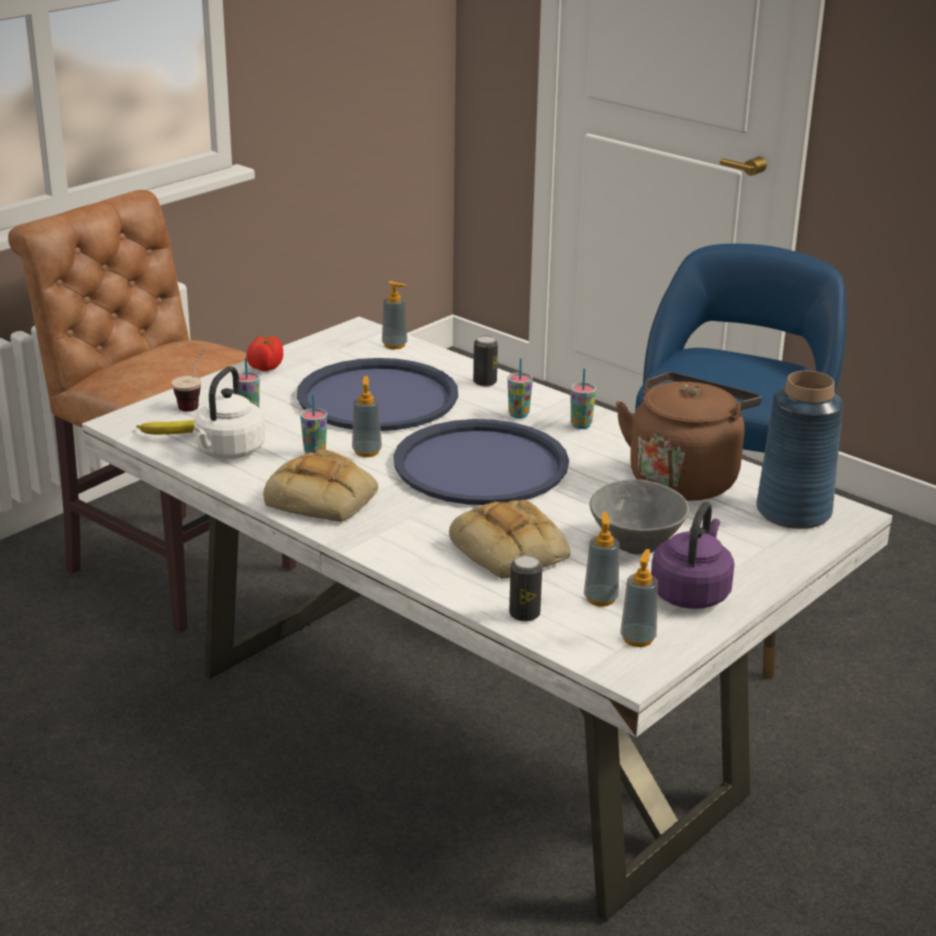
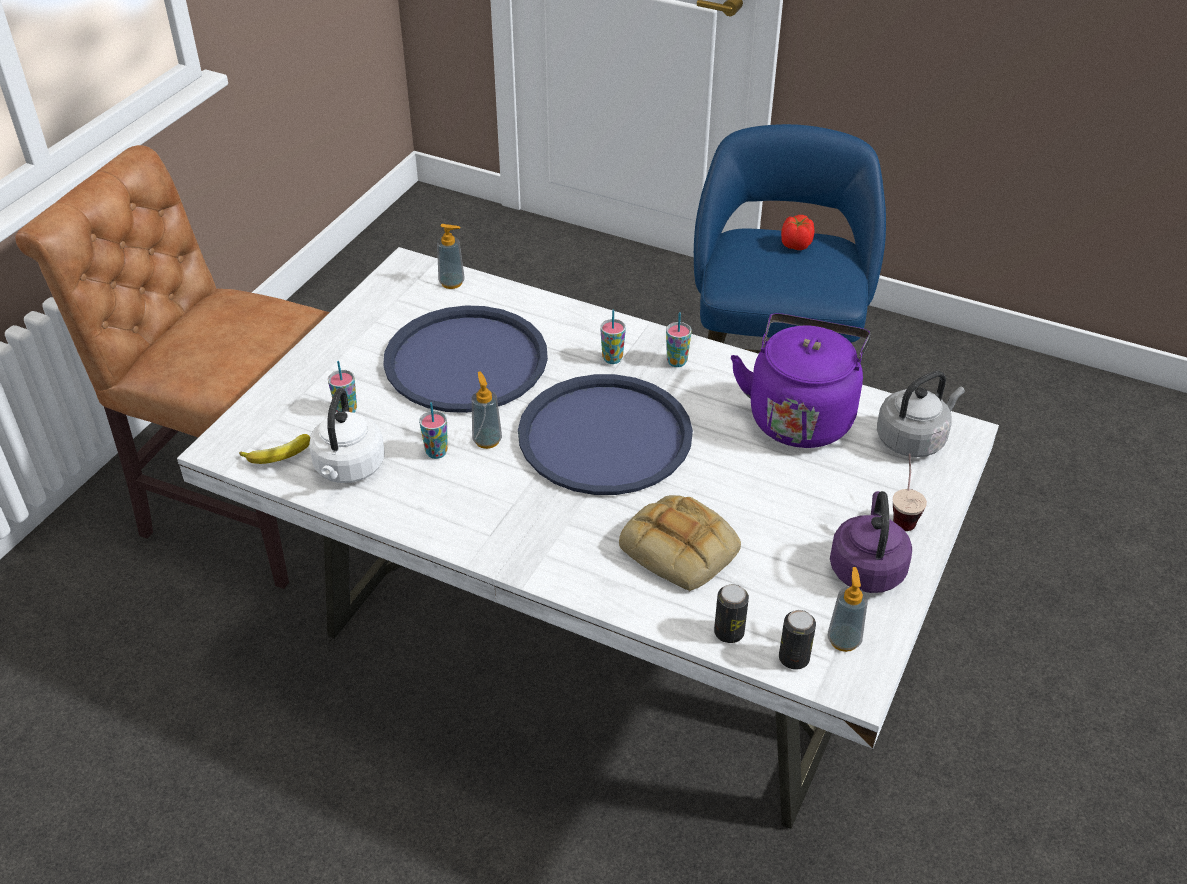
camera: 15 degrees left, 15 degrees up
(194, 403) = (283, 405): cup -> cup (903, 514)
(265, 367) = (335, 339): tomato -> tomato (795, 245)
(324, 498) = (473, 516): bread -> none
(485, 382) = (561, 319): can -> can (793, 658)
(600, 599) = (789, 595): soap dispenser -> none
(633, 544) = (789, 514): grey bowl -> none
(685, 479) = (800, 415): brown kettle -> purple kettle
(793, 511) = (913, 439): blue vase -> grey kettle

